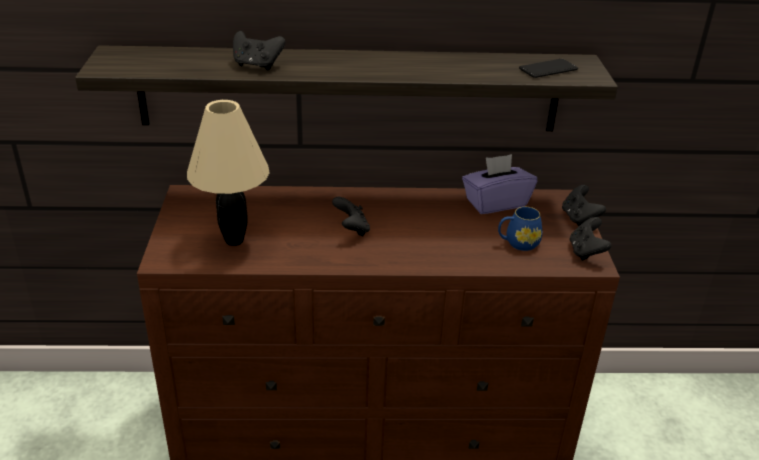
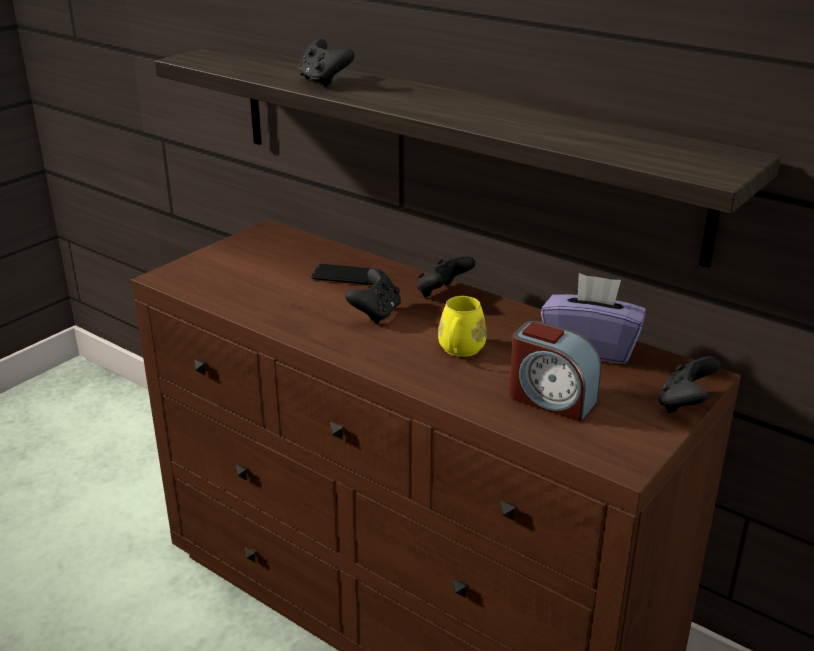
camera: 40 degrees right, 5 degrees down
(233, 240) = (248, 282): beige table lamp -> none
(433, 234) = (459, 351): none -> yellow mug
(518, 243) = (551, 399): blue mug -> alarm clock
(548, 69) = (664, 153): phone -> phone (346, 276)
(586, 252) = (633, 444): black game controller -> black game controller (442, 293)

